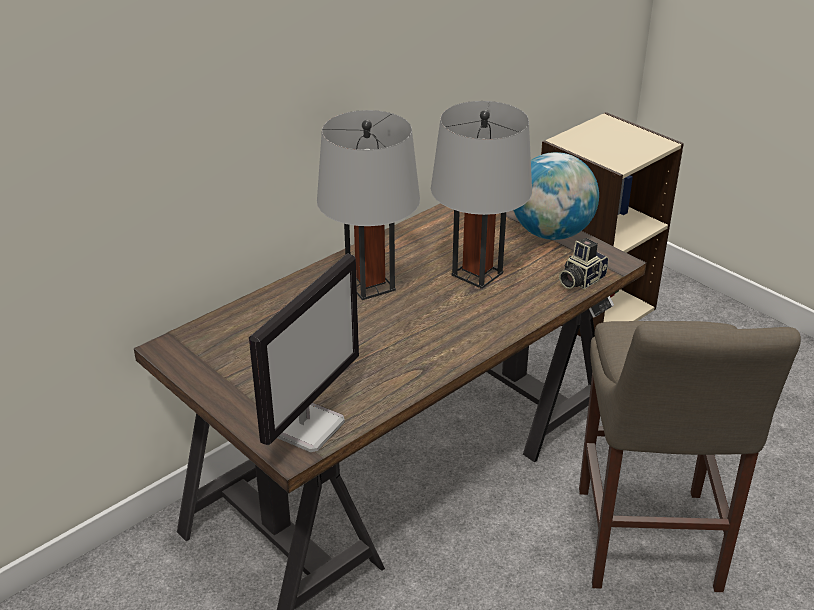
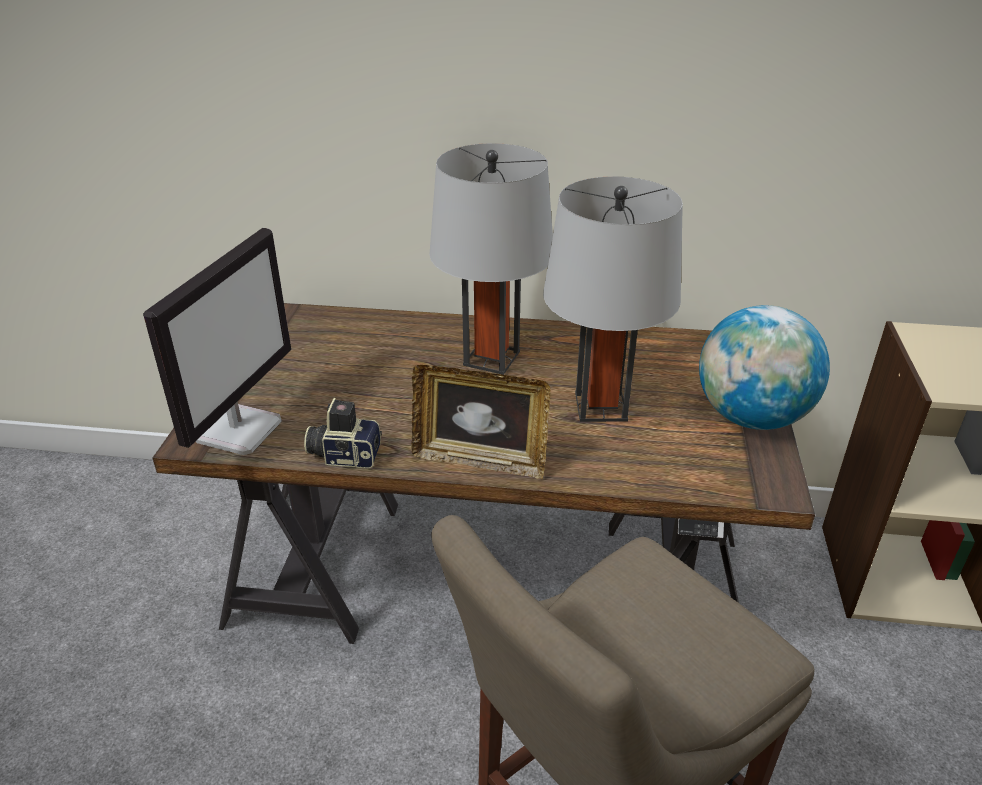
camera: 50 degrees right, 0 degrees up
(307, 426) = (239, 429): monitor -> monitor turned 60 degrees counterclockwise
(472, 341) = (480, 460): none -> picture frame
(580, 280) = (696, 479): camera -> camera (345, 454)

